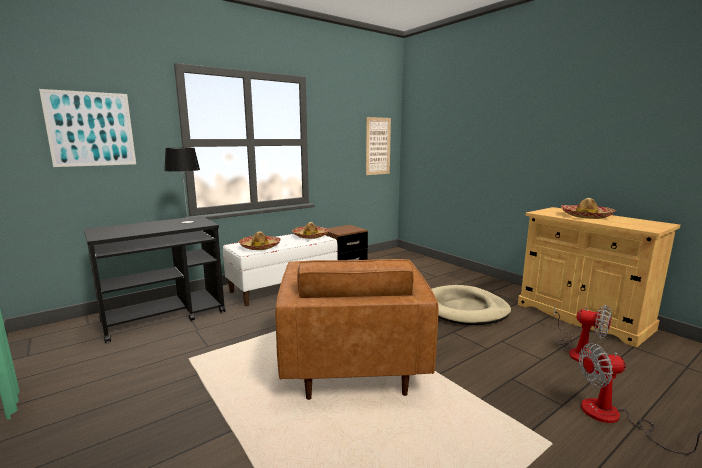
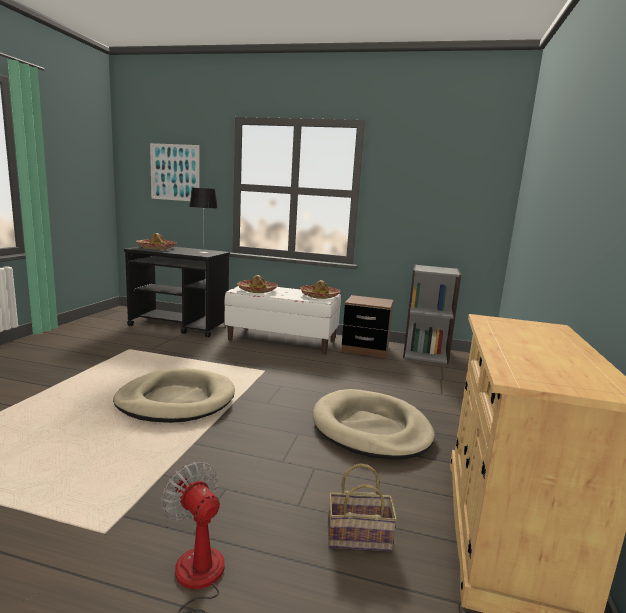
camera: 50 degrees right, 0 degrees up
(352, 363) = (176, 400): brown armchair -> beige dog bed
(374, 258) = (425, 354): none -> grey bookcase
(378, 146) = (469, 207): picture -> none
(578, 351) = (360, 536): fan -> basket
(586, 216) = (531, 341): hat -> hat (157, 248)

